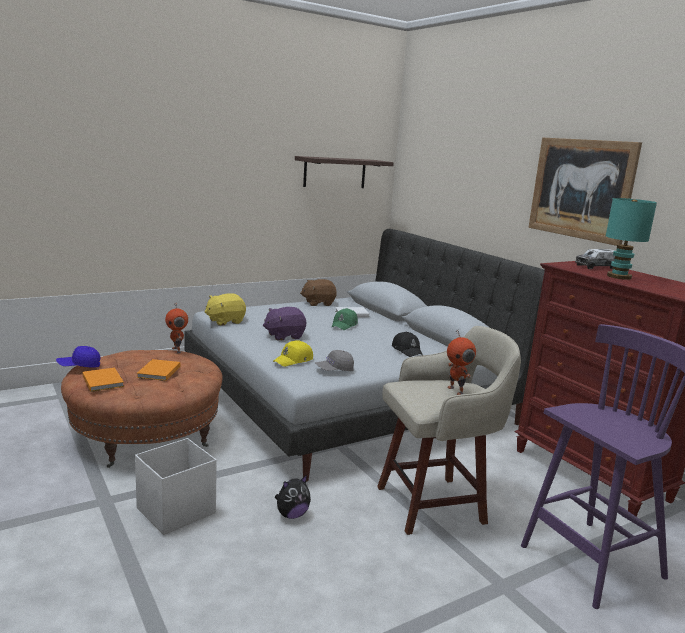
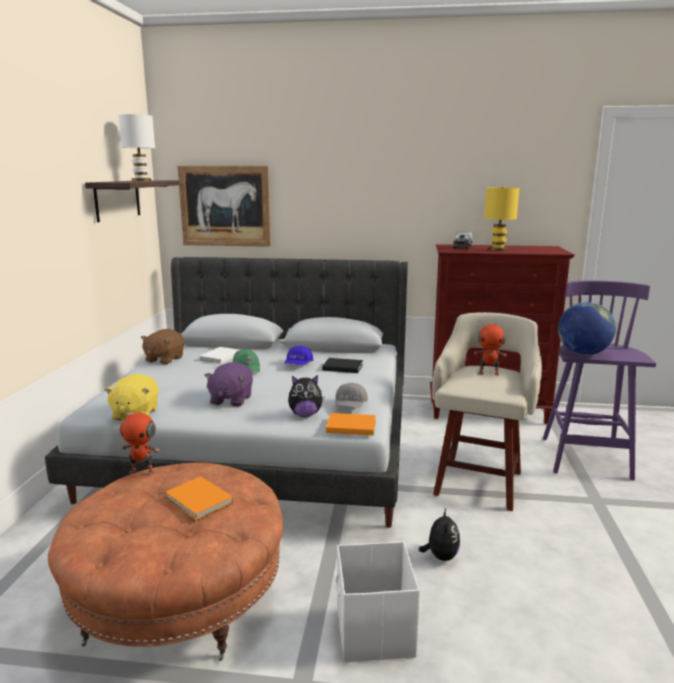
camera: 50 degrees left, 0 degrees up
(79, 366) = (85, 557): blue cap -> blue cap (298, 365)
(103, 381) = (171, 548): orange book -> orange book (350, 426)
(294, 360) = (305, 414): yellow cap -> plush toy
(351, 159) = (141, 180): none -> white table lamp
(407, 350) = (342, 367): black cap -> black book
(579, 416) = (582, 353): none -> globe
(581, 189) = (413, 185): picture -> picture (225, 206)
(618, 276) = (497, 249): turquoise table lamp -> yellow table lamp

